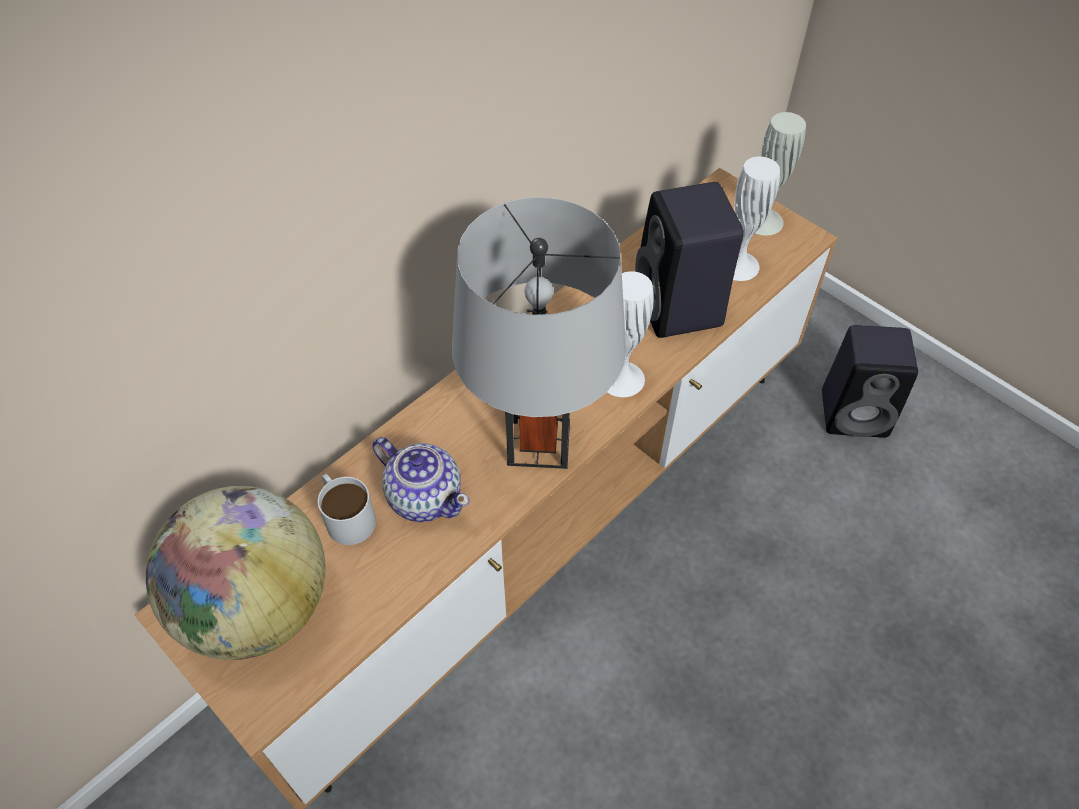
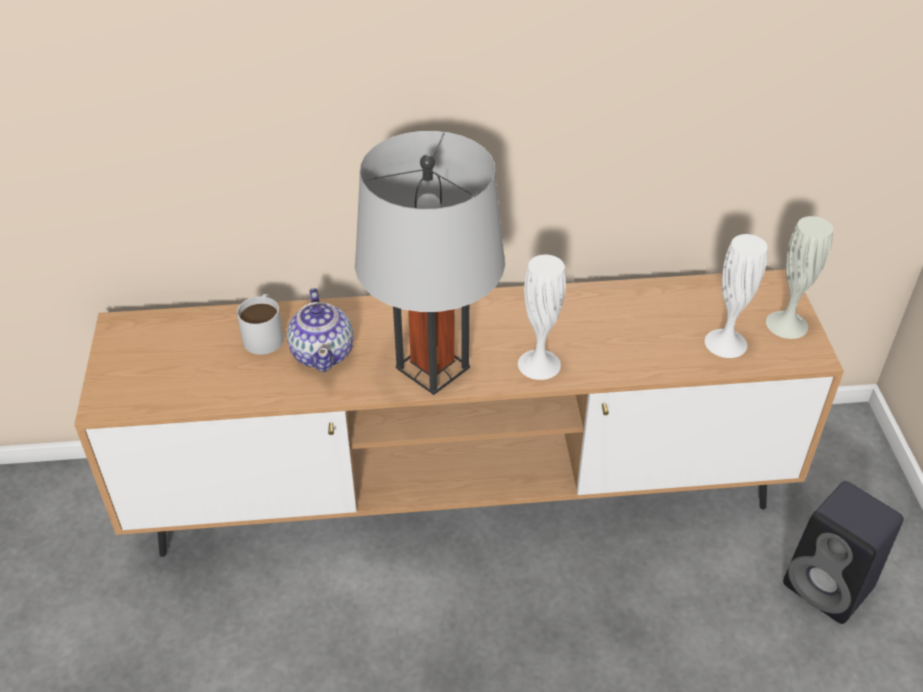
camera: 40 degrees right, 10 degrees down
(257, 606) = (162, 350): globe -> none
(680, 308) = (640, 345): black speaker -> none

